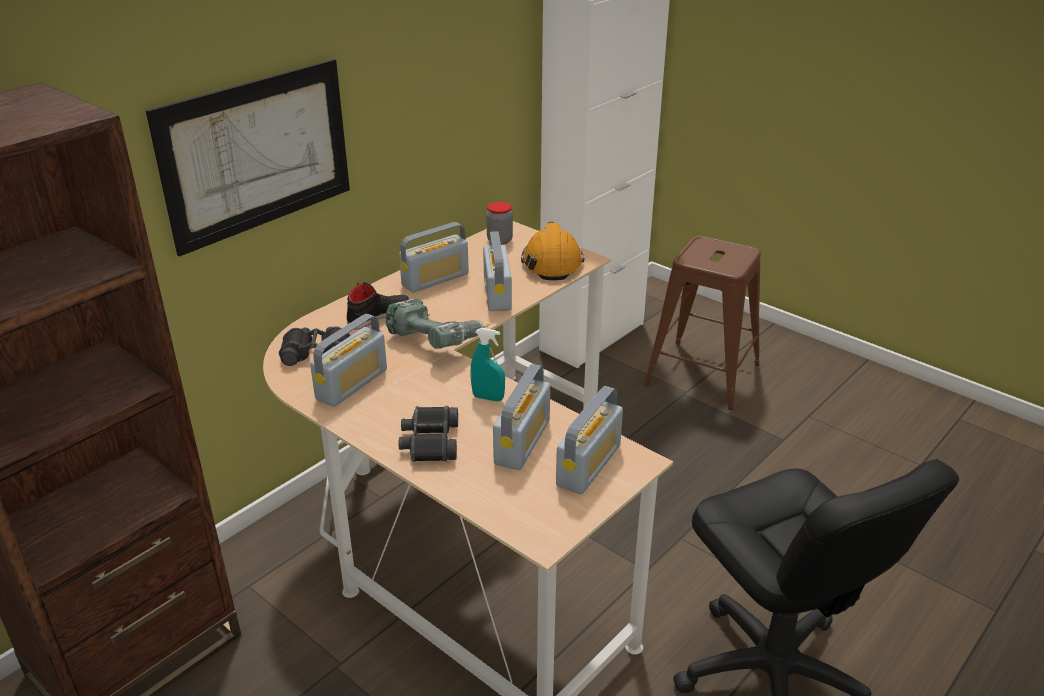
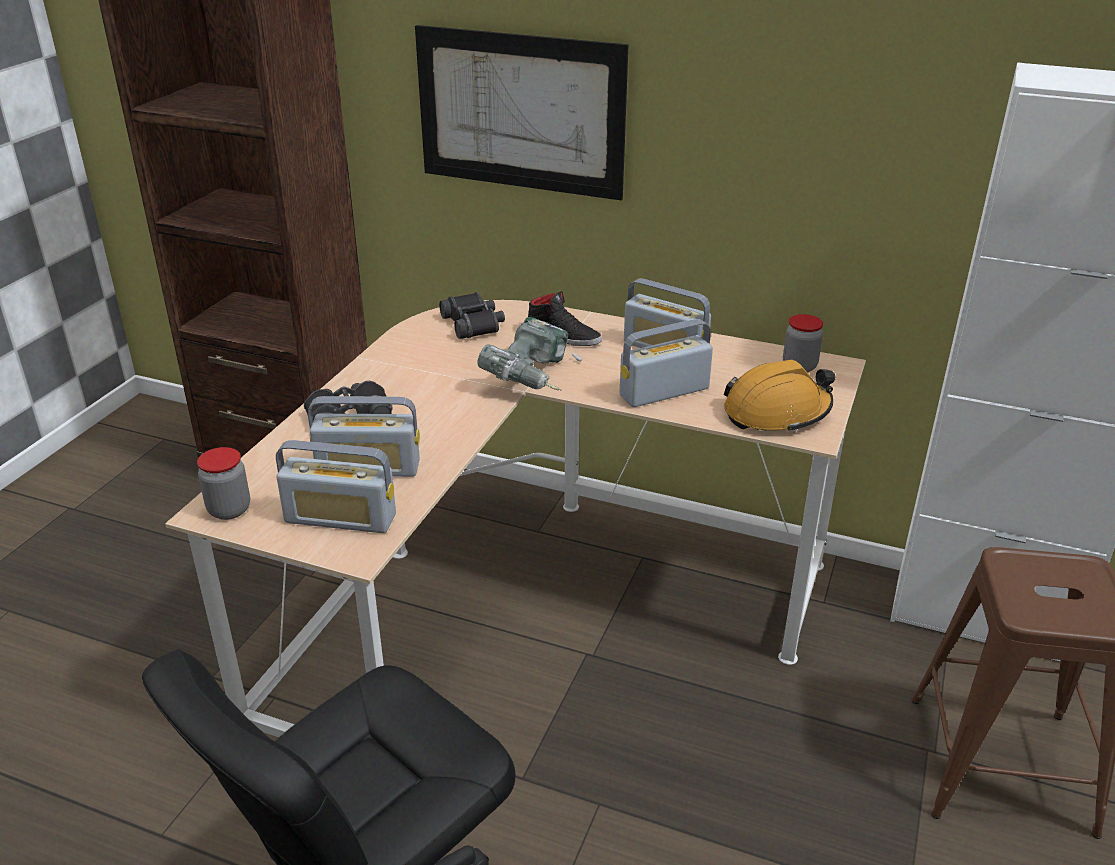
camera: 70 degrees right, 0 degrees up
(352, 384) = (429, 354): radio -> none
(488, 398) = (441, 431): turquoise spray bottle -> none
(546, 526) = (229, 510): none -> jar

